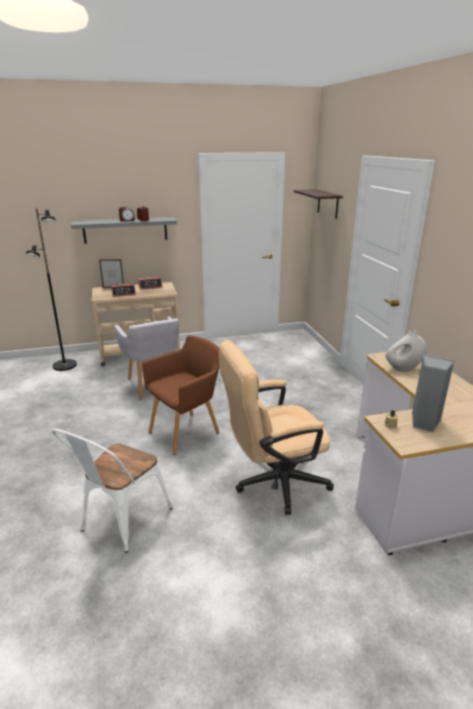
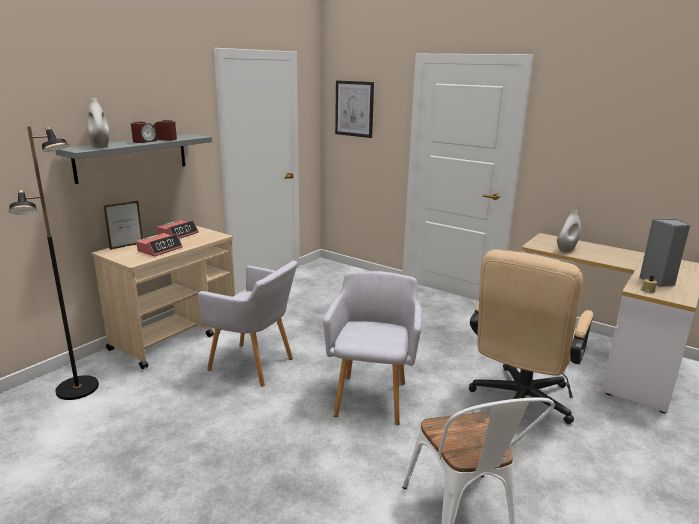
camera: 40 degrees left, 5 degrees down
(94, 221) = (100, 146): none -> white vase
(187, 431) = (372, 395): brown armchair -> grey armchair
(328, 204) = (354, 109): shelf -> picture

